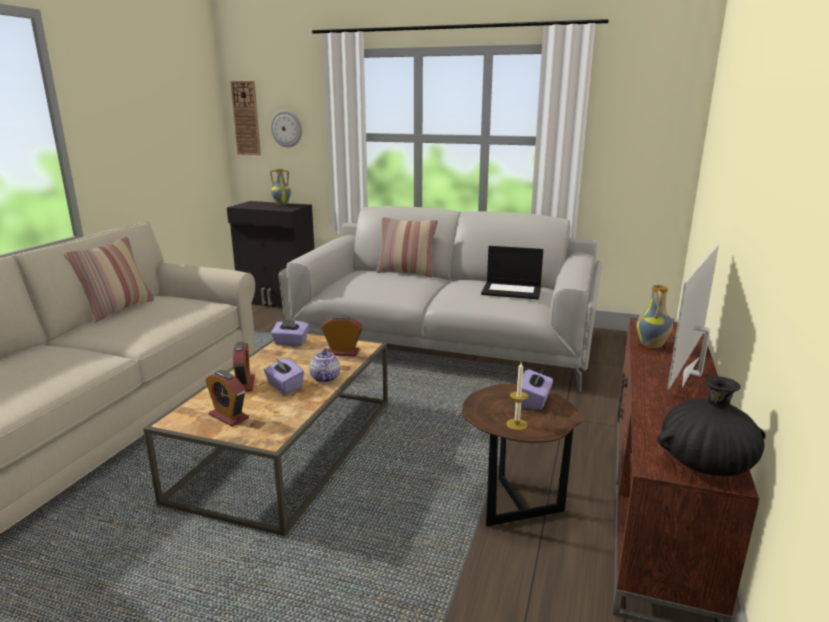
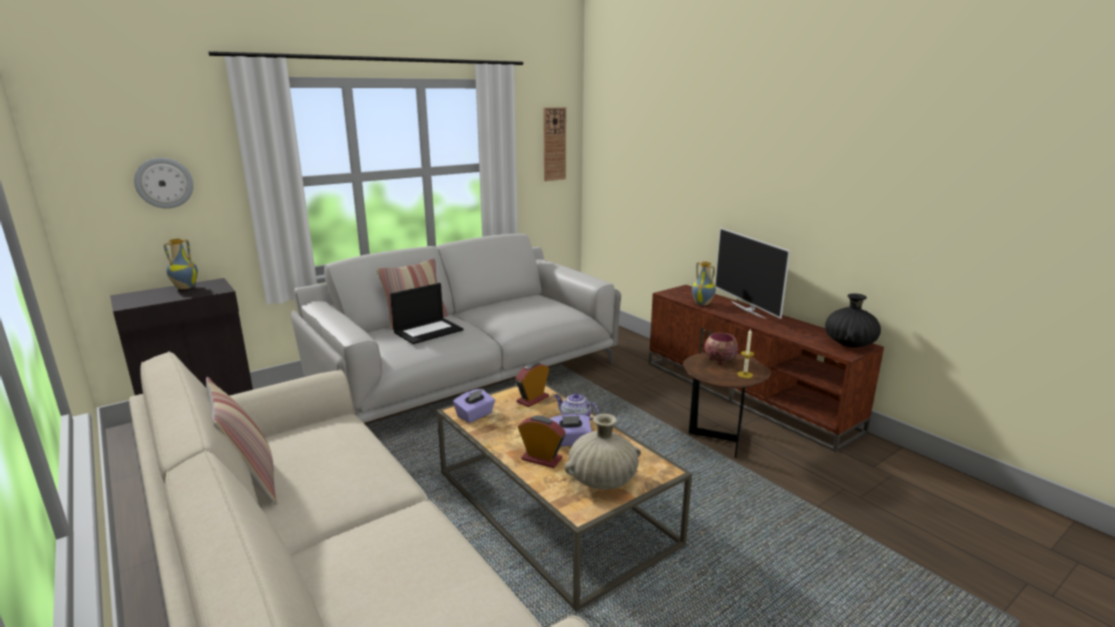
camera: 55 degrees left, 0 degrees up
(228, 416) = (602, 480): alarm clock -> beige vase
(246, 118) = (81, 174): wall clock -> wall clock (554, 144)
(512, 291) = (534, 304): laptop -> laptop (428, 331)
(534, 401) = (719, 360): purple tissue box -> bowl

